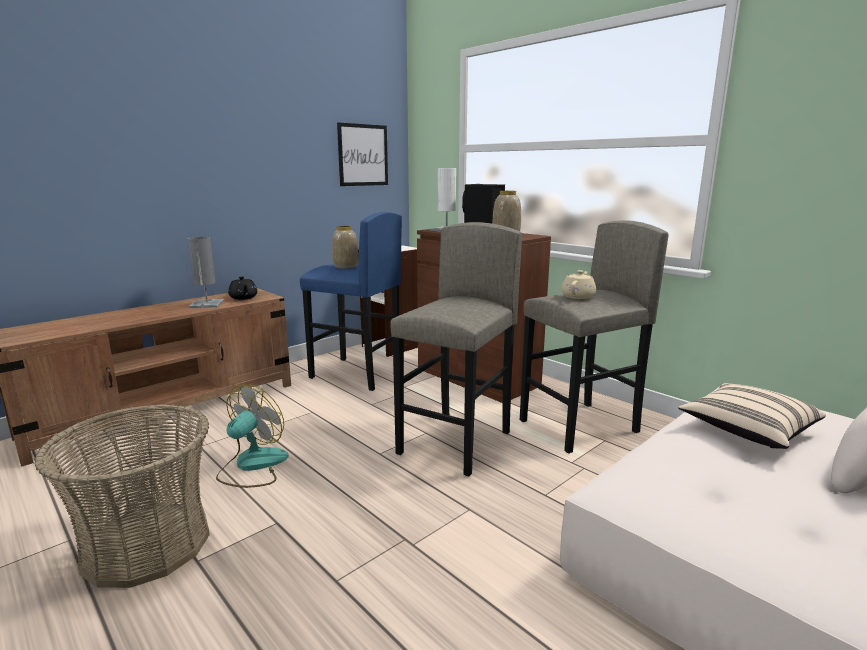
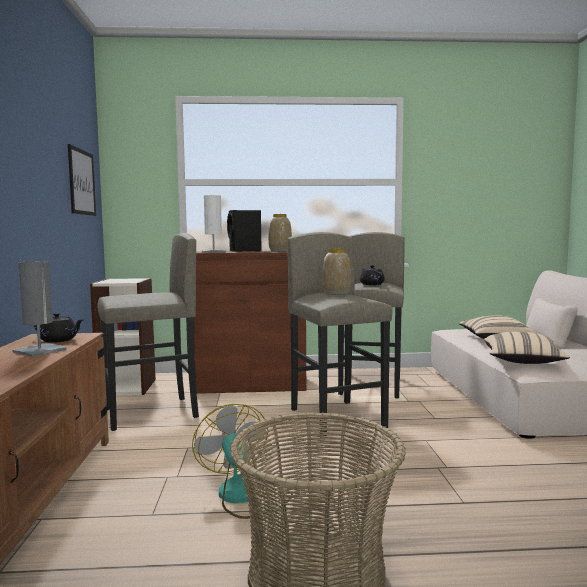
camera: 50 degrees left, 10 degrees down
(346, 267) = (140, 294): vase -> vase (337, 293)
(356, 374) = (151, 413): blue stool -> grey stool
(578, 296) = (371, 284): beige teapot -> black teapot
(649, 476) = (522, 362): none -> beige pillow

